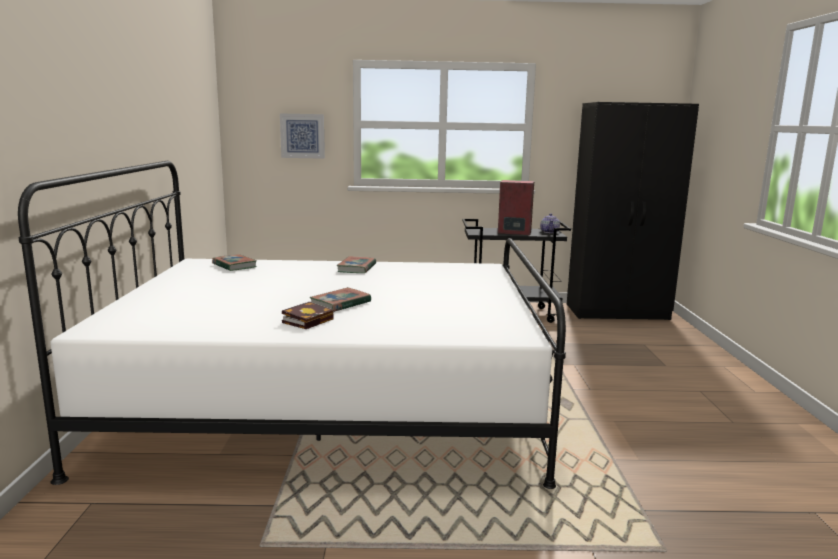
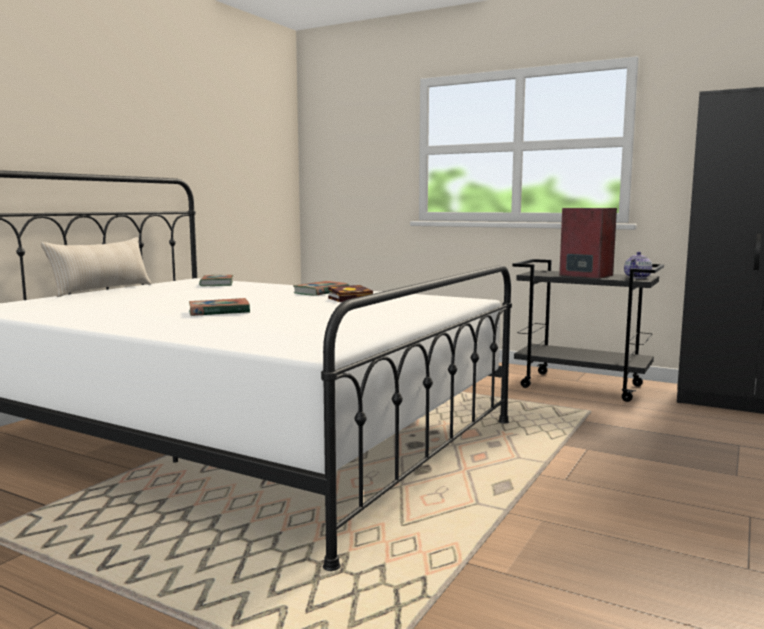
camera: 30 degrees right, 5 degrees down
(141, 287) = (102, 290): none -> beige pillow
(302, 136) = (370, 166): picture -> none
(308, 320) = (153, 319): book -> book (351, 298)

